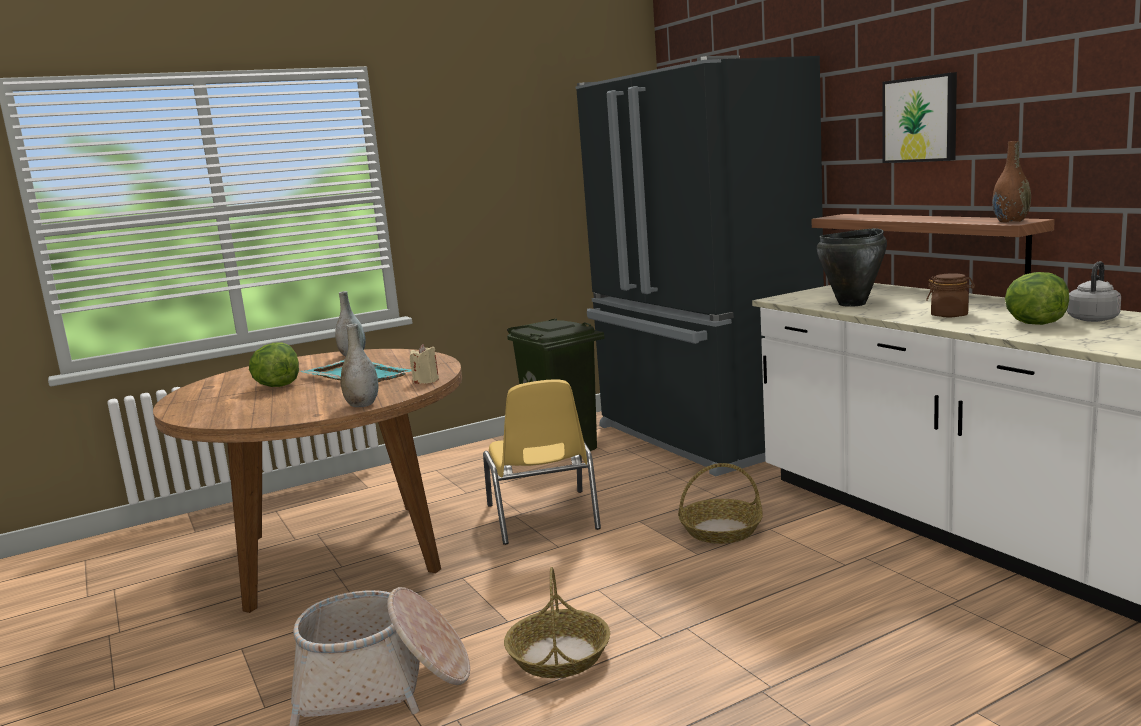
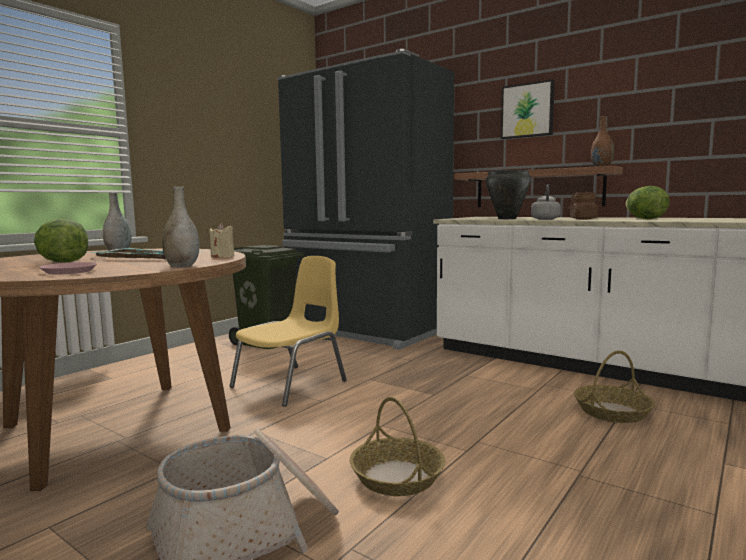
camera: 25 degrees left, 5 degrees down
(261, 411) = (69, 271): none -> pink plate
(543, 518) = (291, 384): yellow chair -> yellow chair turned 105 degrees counterclockwise
(720, 531) = (435, 379): basket -> basket (612, 412)
(1093, 318) = (670, 218): grey kettle -> grey kettle (545, 219)

